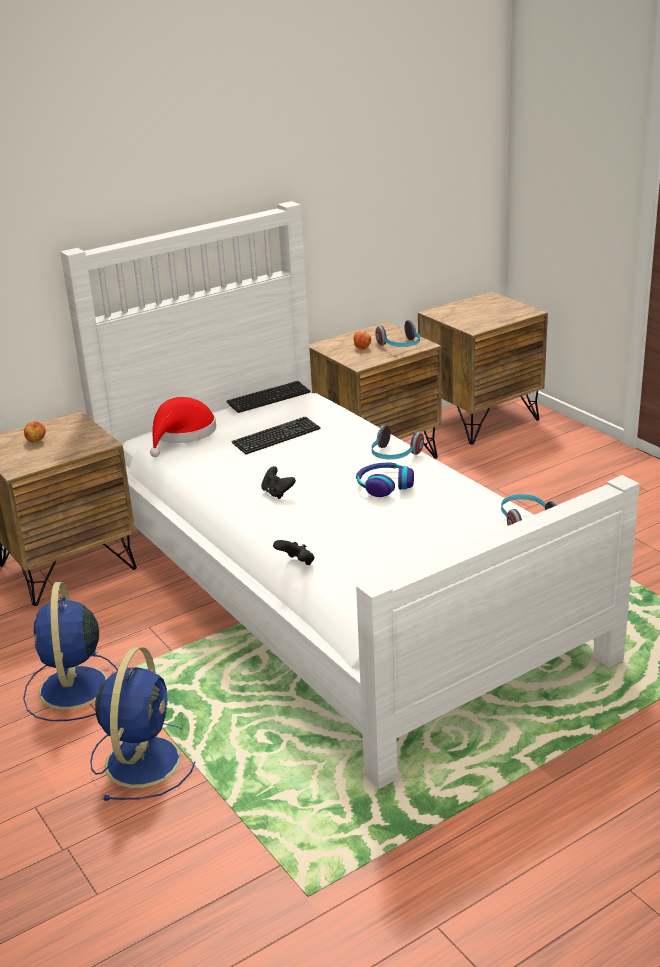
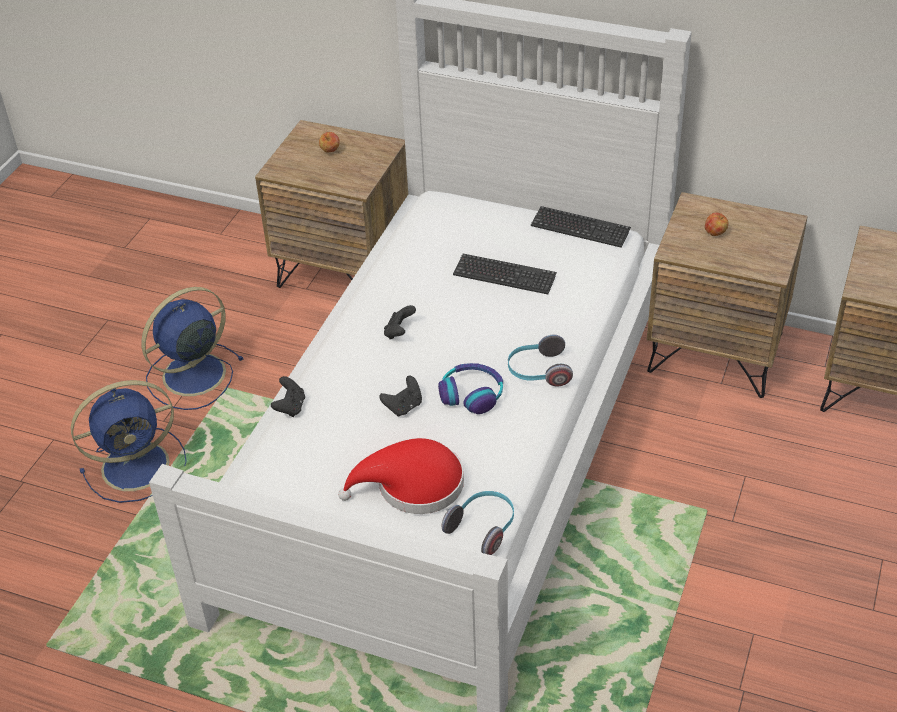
camera: 55 degrees right, 15 degrees up
(182, 434) = (456, 216): red hat -> red hat (413, 486)
(362, 515) = (403, 407): none -> black game controller
(400, 346) = (750, 257): headphones -> none

